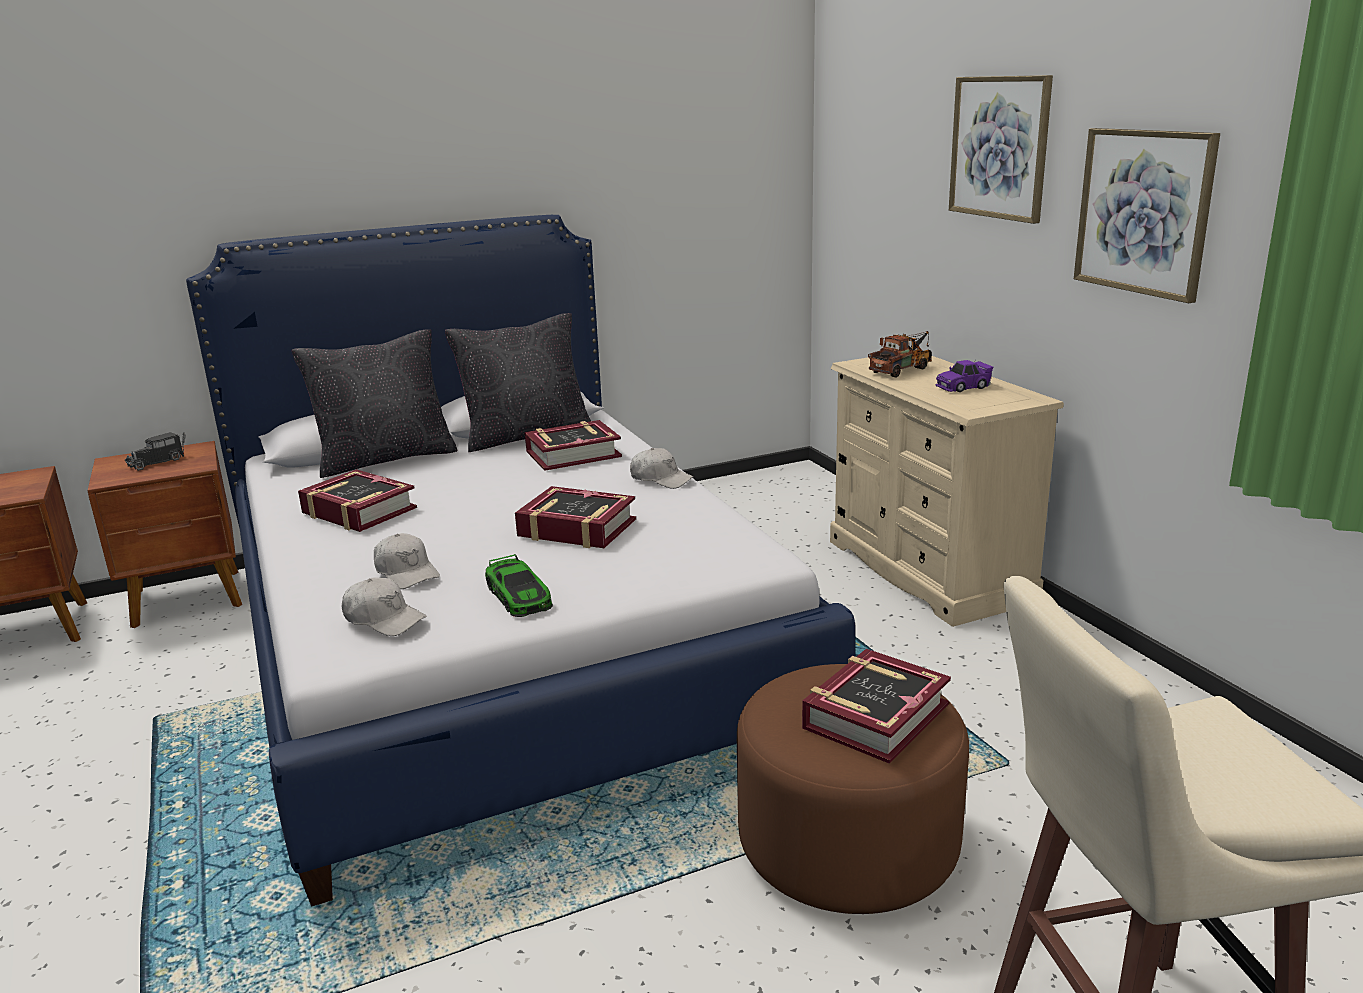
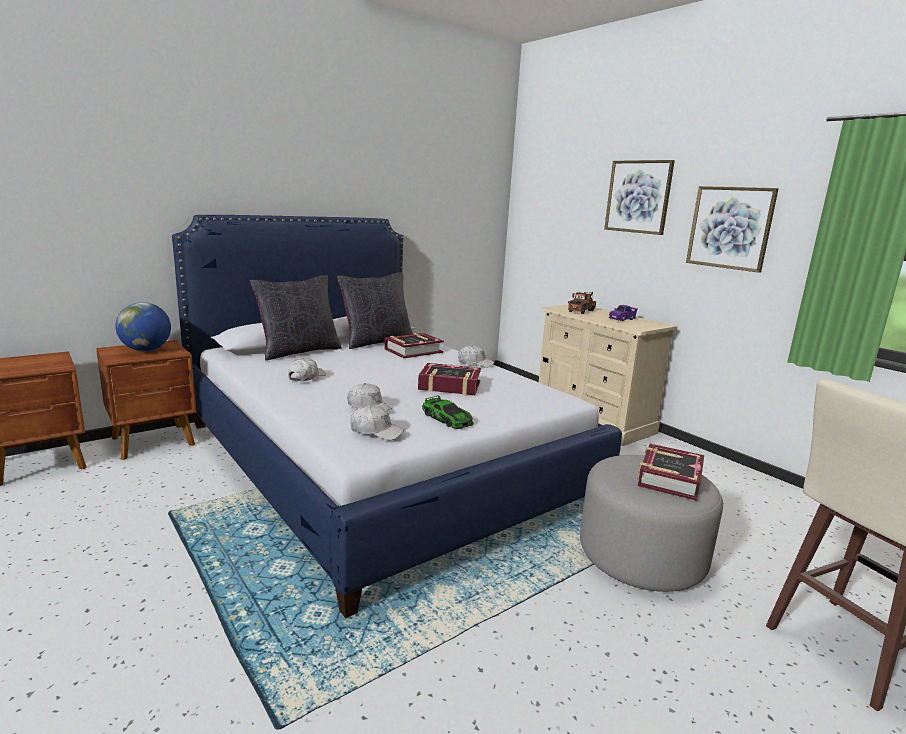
camera: 15 degrees left, 5 degrees down
(159, 461) = (146, 350): toy truck -> globe
(358, 511) = (306, 377): book -> white cap
(848, 844) = (641, 556): brown ottoman -> grey ottoman

